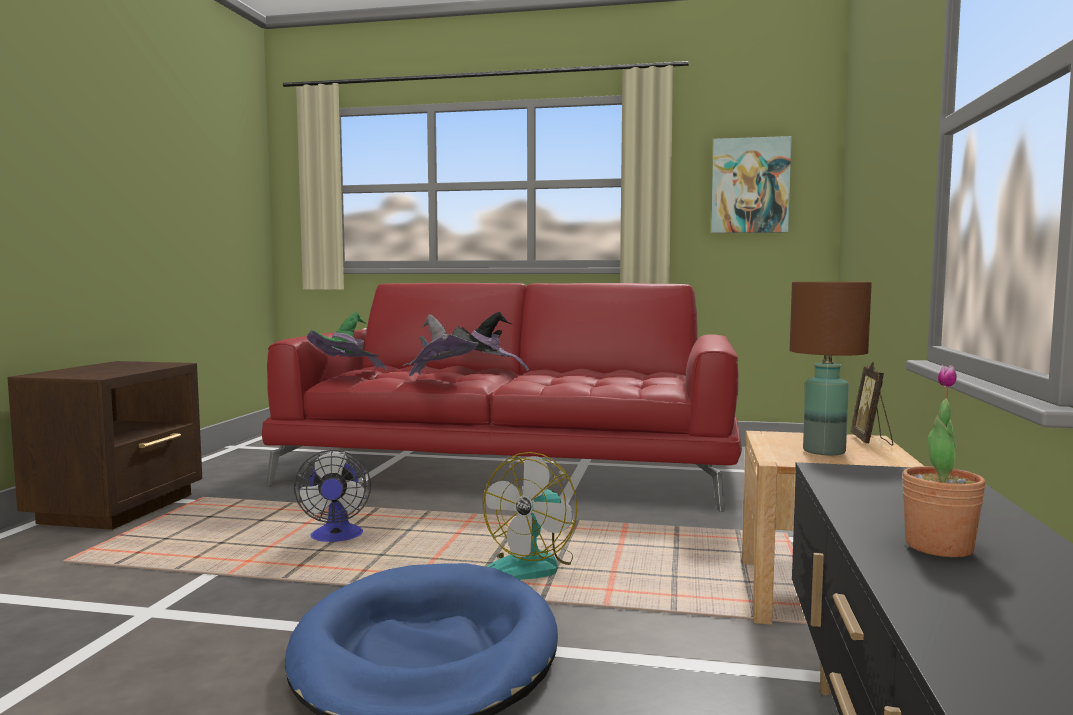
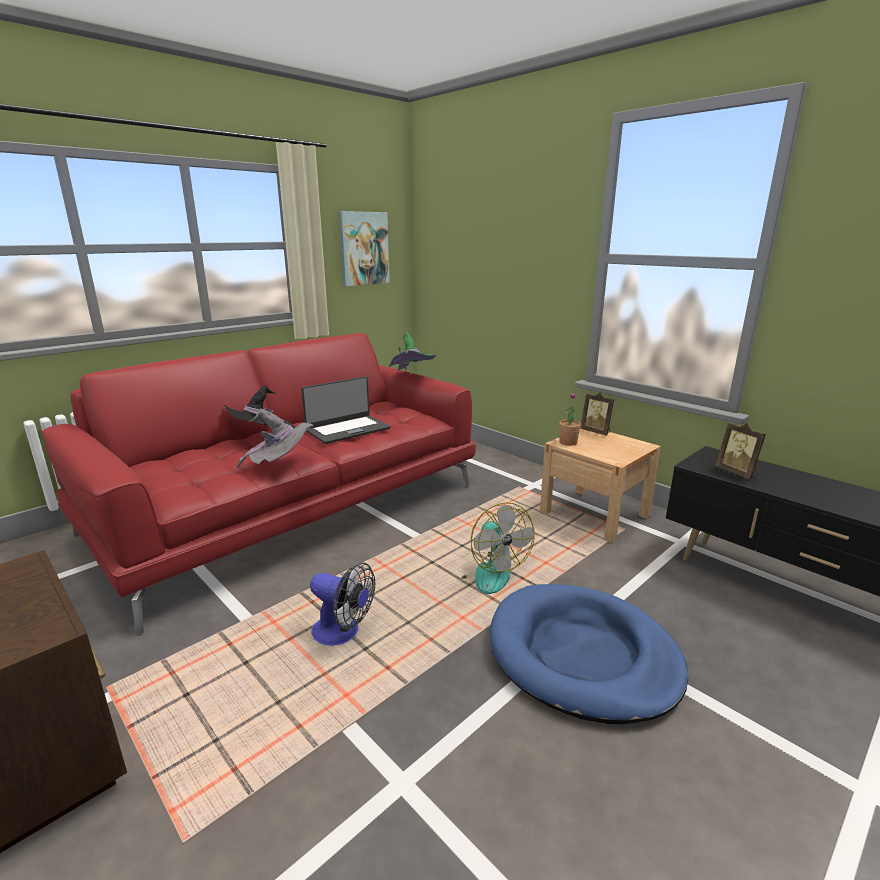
camera: 55 degrees left, 15 degrees up
(347, 374) = (176, 488): green hat -> green hat (410, 377)
(561, 376) = (347, 429): none -> laptop
(825, 451) = (608, 447): brown table lamp -> none
(876, 492) = (737, 473): none -> picture frame
(939, 547) = (817, 493): potted plant -> potted plant (568, 442)

